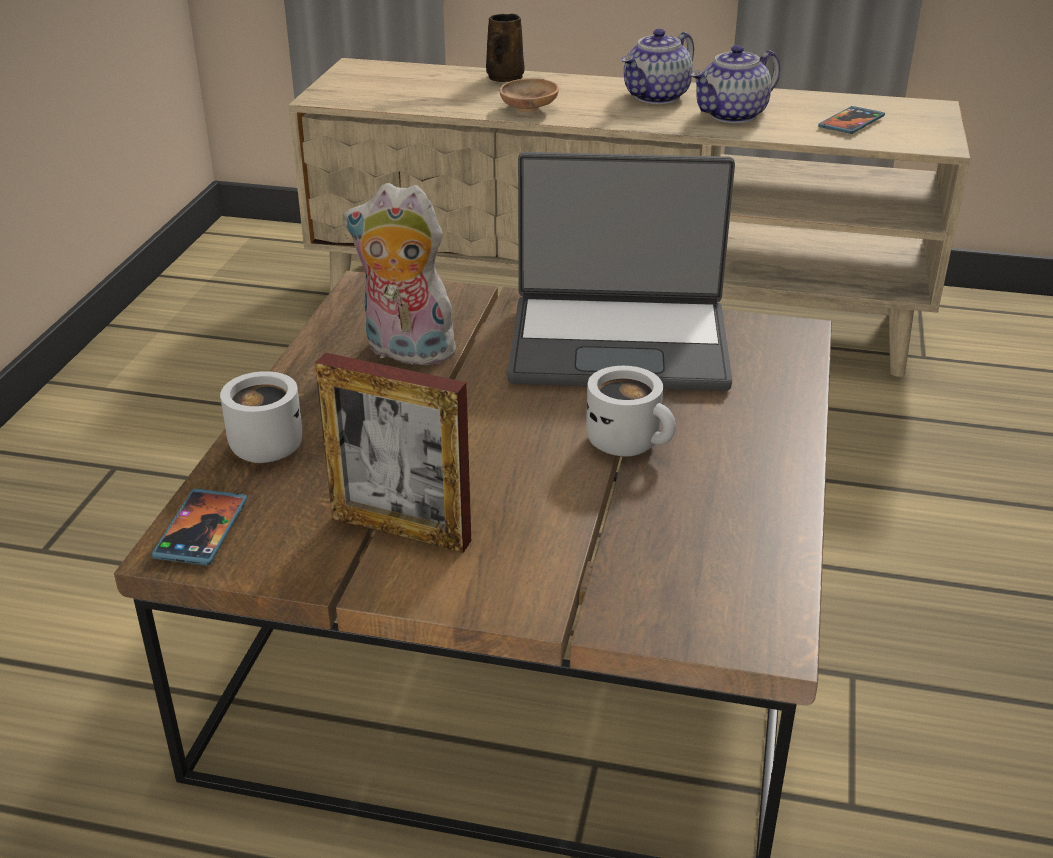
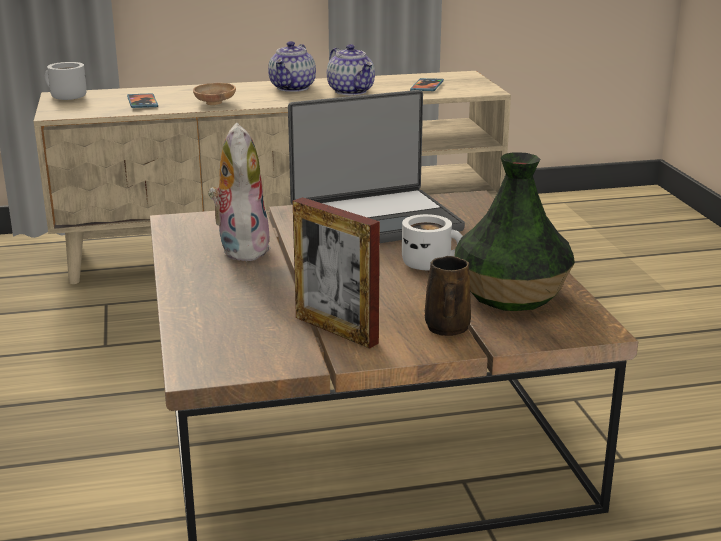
camera: 25 degrees left, 10 degrees down
(202, 530) = (203, 358): phone -> phone (142, 103)
(260, 445) = (194, 311): white mug -> white mug (65, 97)
(401, 529) = (336, 330): picture frame -> picture frame turned 45 degrees clockwise
(405, 352) = (240, 248): plush toy -> plush toy turned 90 degrees clockwise
(504, 78) = (177, 90): brown mug -> brown mug (447, 329)
(696, 532) = (511, 295): none -> vase
(732, 115) = (351, 91): teapot -> teapot turned 60 degrees counterclockwise

